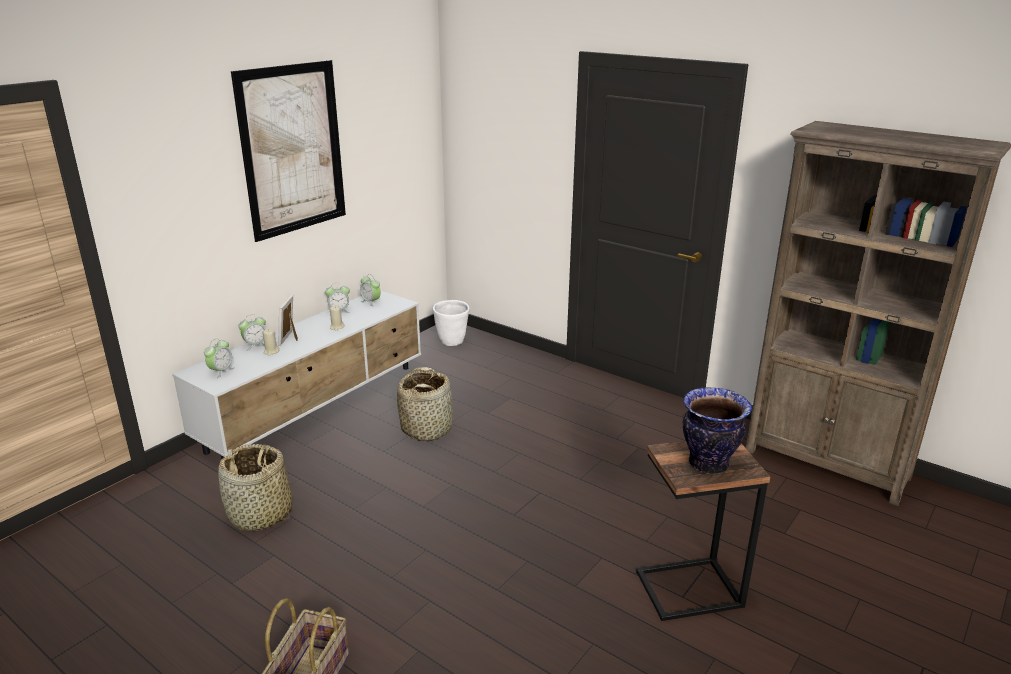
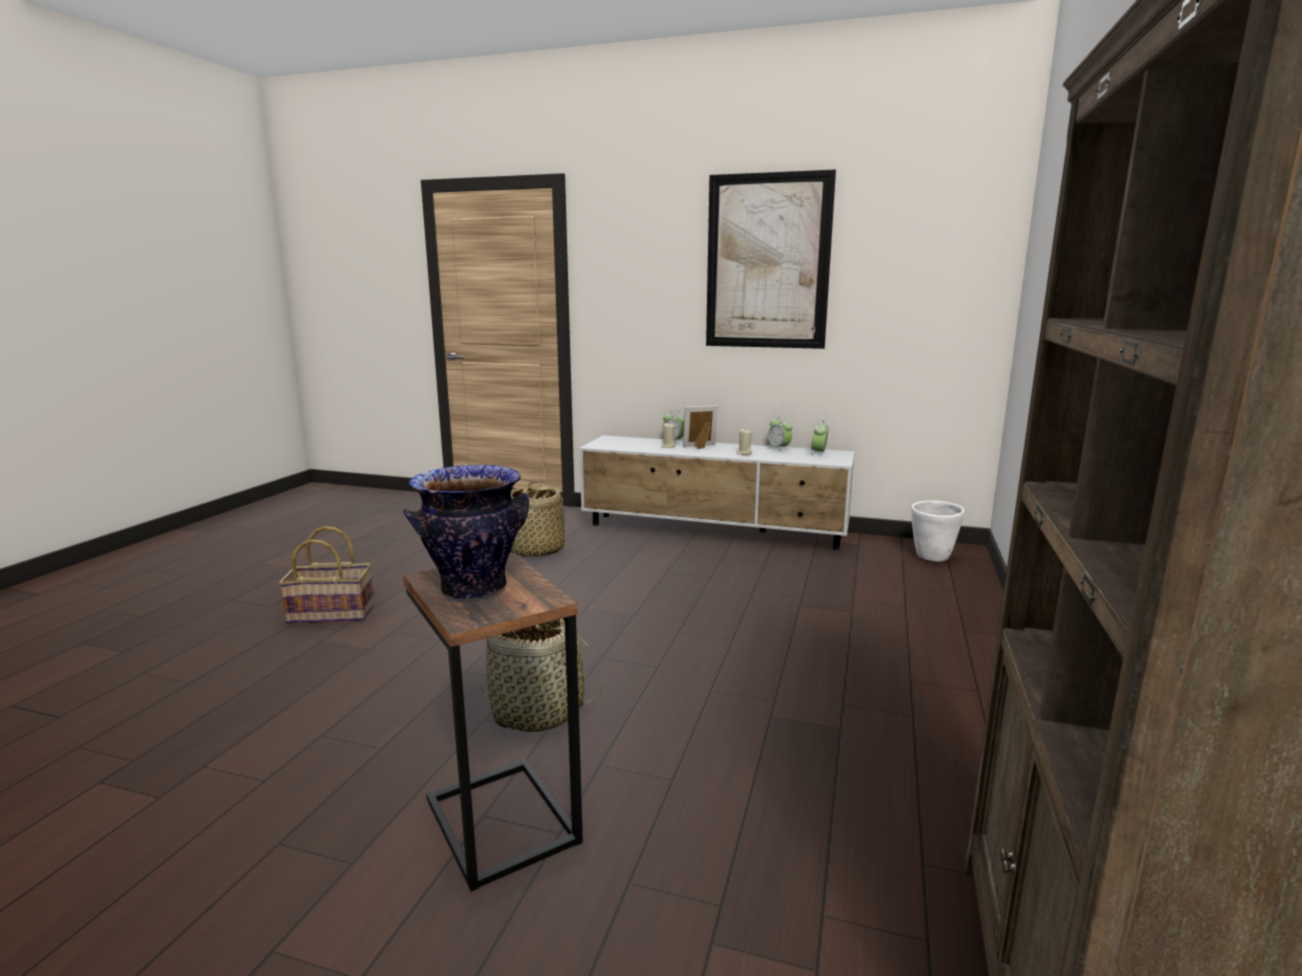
camera: 70 degrees right, 10 degrees down
(221, 371) = (618, 442): alarm clock -> none
(427, 428) = (728, 582): basket -> basket (538, 710)

